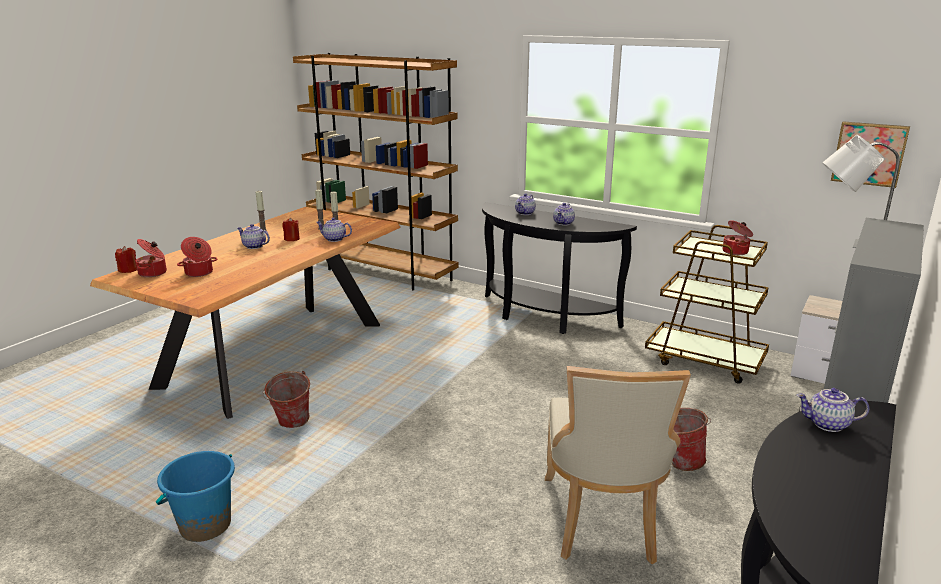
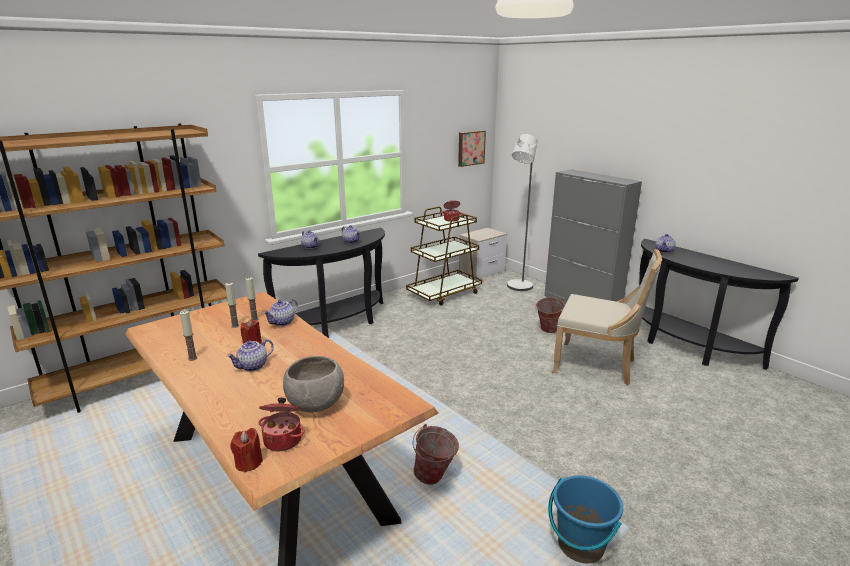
camera: 70 degrees left, 0 degrees up
(199, 273) = (316, 404): cooking pot -> grey bowl

